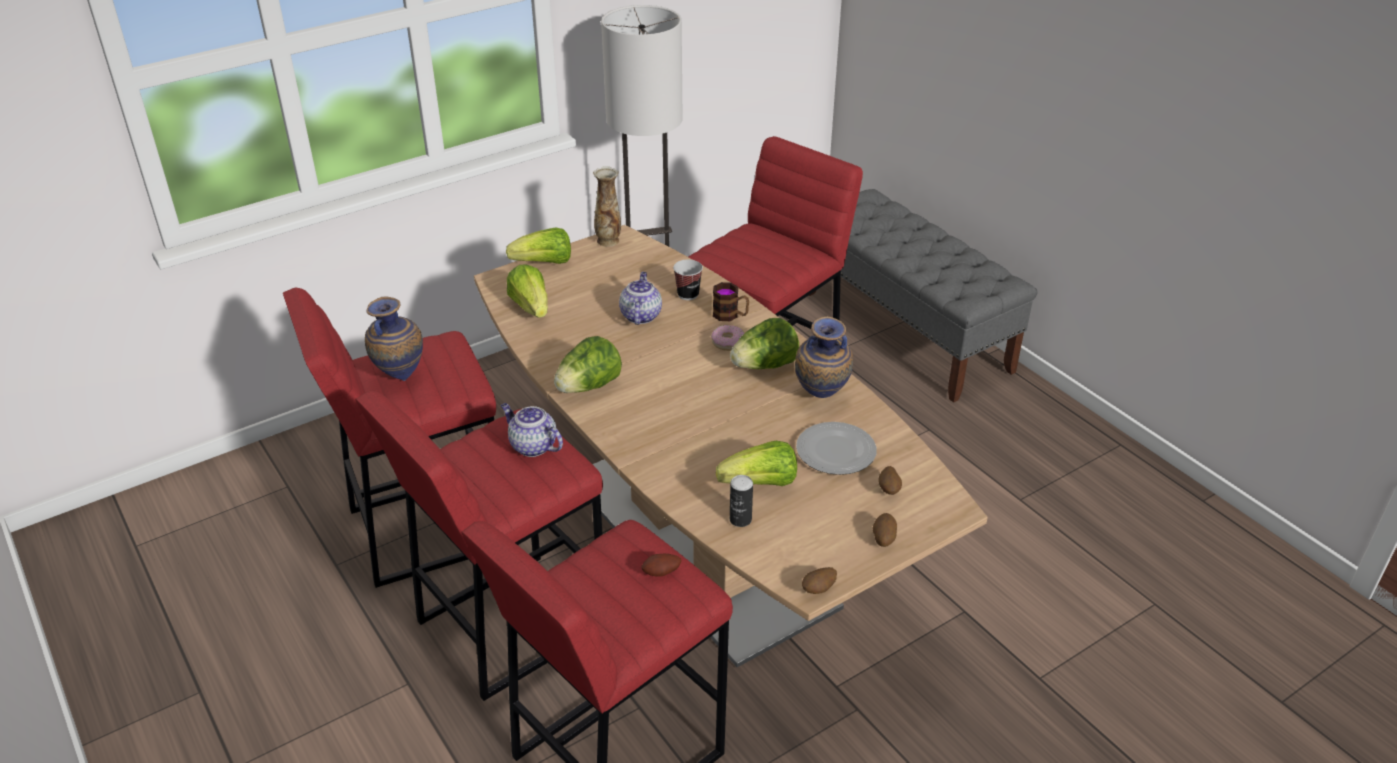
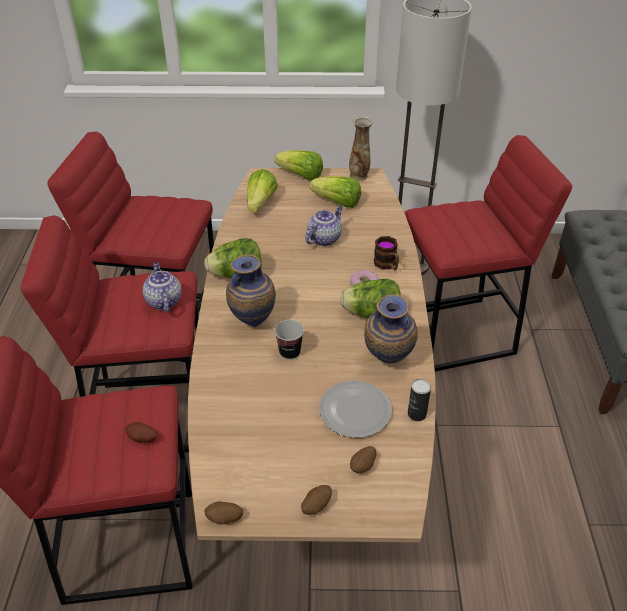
camera: 35 degrees right, 5 degrees up
(400, 377) = (141, 217): vase -> vase (253, 322)
(688, 294) = (373, 236): cup -> cup (289, 352)
(740, 519) = (230, 428): can -> can (417, 414)
(761, 484) = (273, 407): lettuce -> lettuce (337, 203)

